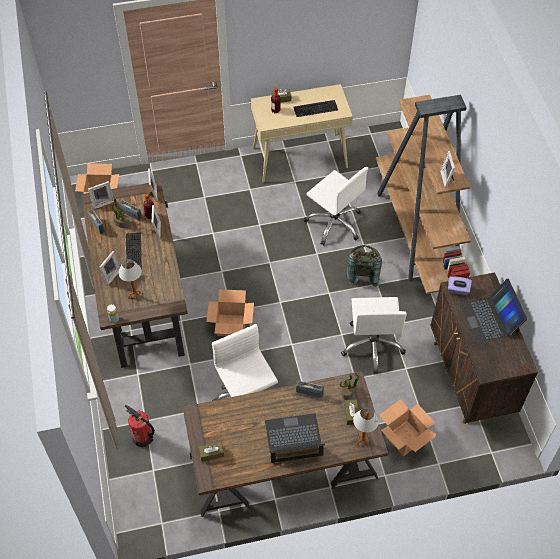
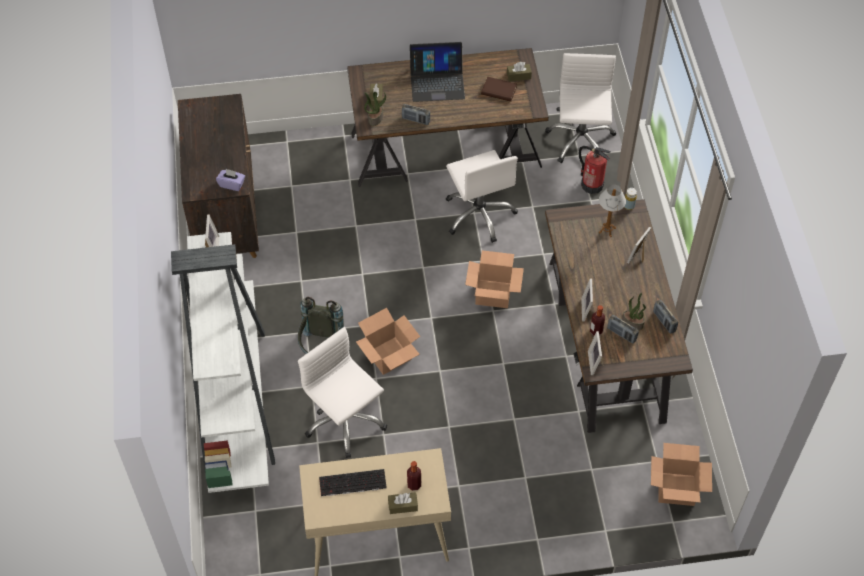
camera: 175 degrees left, 0 degrees up
(102, 202) = (662, 355): picture frame -> none
(133, 252) = (614, 283): keyboard -> none
(231, 433) = (499, 91): none -> brown book
(362, 440) = (369, 76): table lamp -> none
(372, 345) = (328, 259): white office chair -> white office chair (580, 140)
(404, 438) = (315, 165): cardboard box -> cardboard box (389, 355)
(417, 233) = (234, 397): brown bookcase -> white bookcase
(489, 319) = (207, 152): laptop -> none

